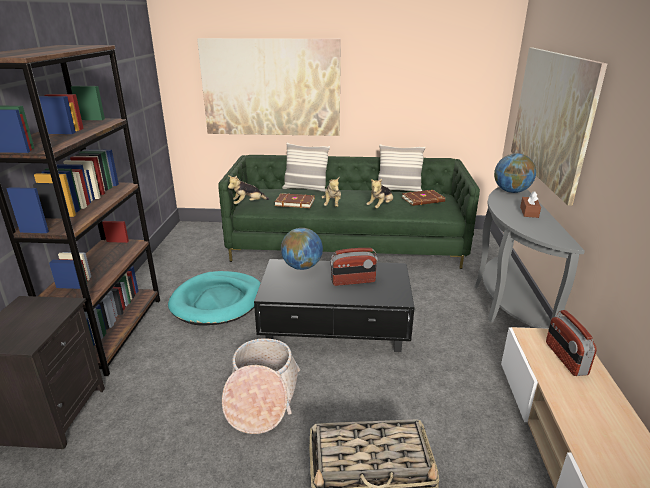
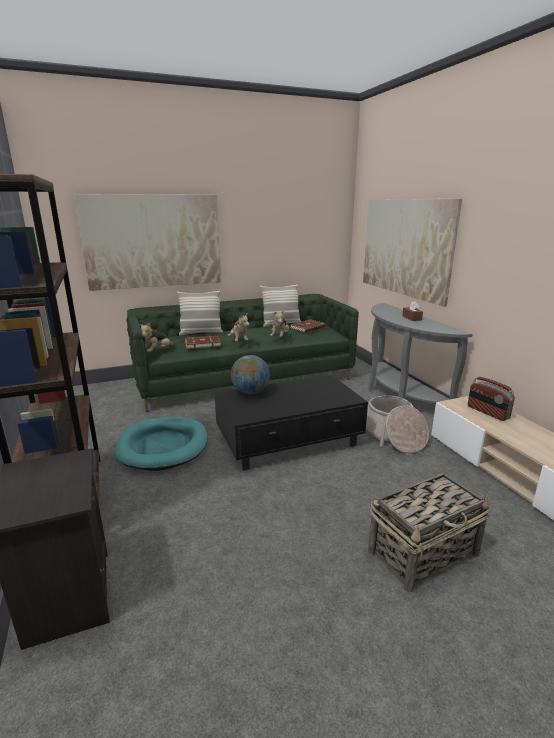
camera: 25 degrees left, 5 degrees down
(261, 397) = (275, 510): basket -> basket (392, 436)
(353, 281) = (304, 394): radio -> none
(511, 191) = (384, 308): globe -> none

